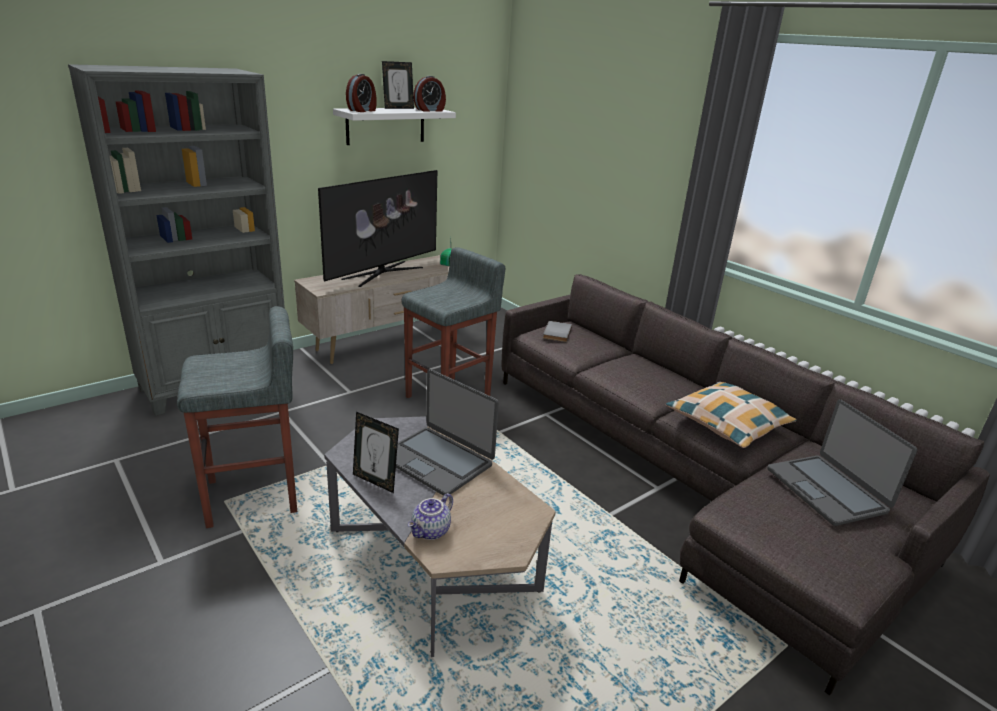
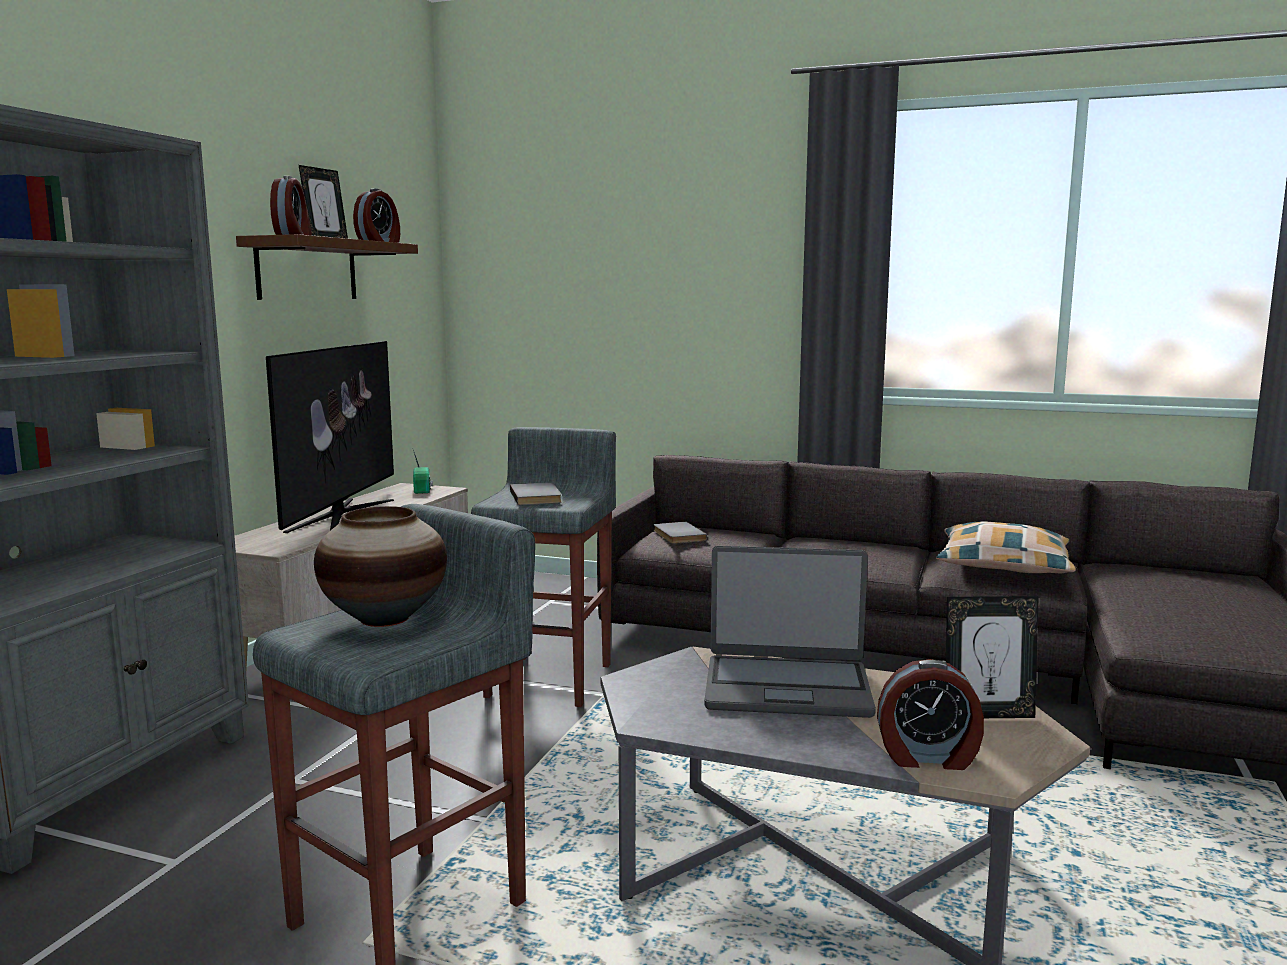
camera: 30 degrees left, 15 degrees down
(236, 364) = (384, 619): none -> vase
(375, 481) = (752, 735): picture frame -> picture frame (987, 715)
(386, 125) = (307, 270): white shelf -> brown shelf
(431, 531) = (927, 757): teapot -> alarm clock
(443, 296) = (538, 497): none -> grey book
(827, 490) = (1185, 589): laptop -> none

